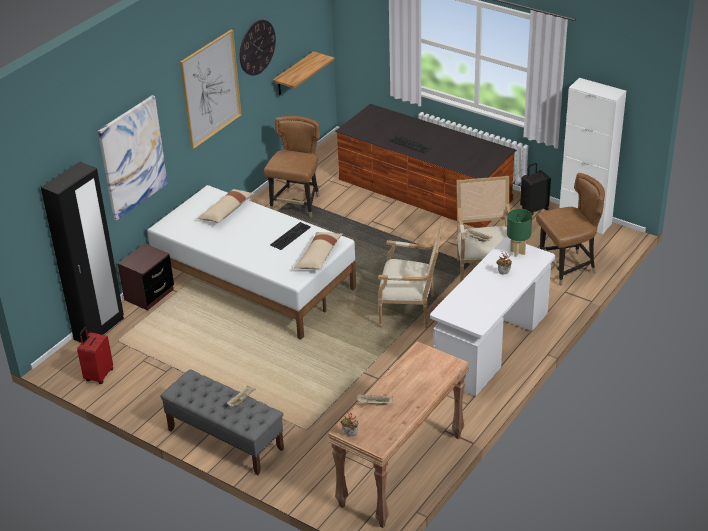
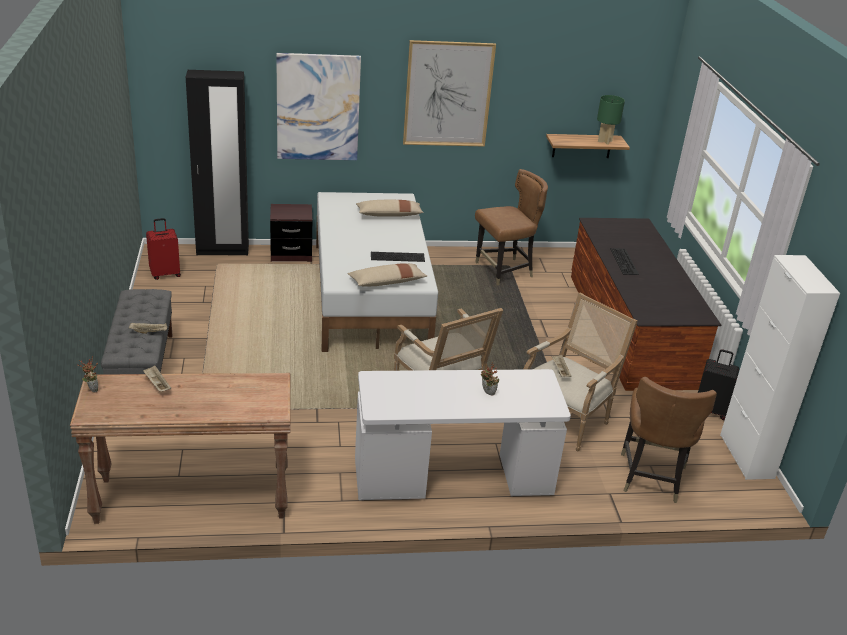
camera: 45 degrees right, 5 degrees down
(257, 47) = (531, 84): wall clock -> none
(518, 252) = (537, 388): green table lamp -> green table lamp (605, 141)
(567, 268) = (651, 477): brown chair -> brown chair turned 75 degrees clockwise

